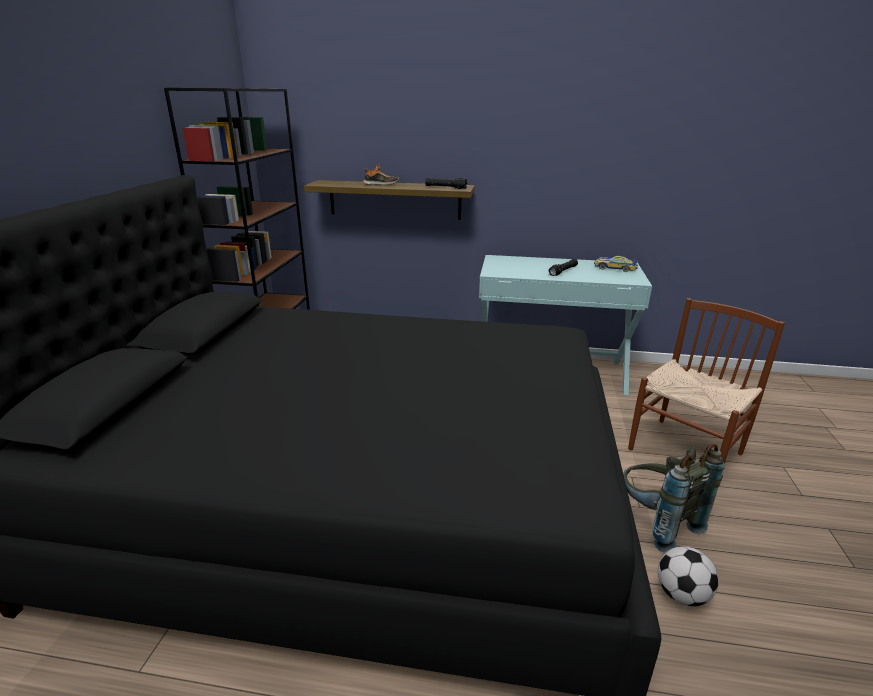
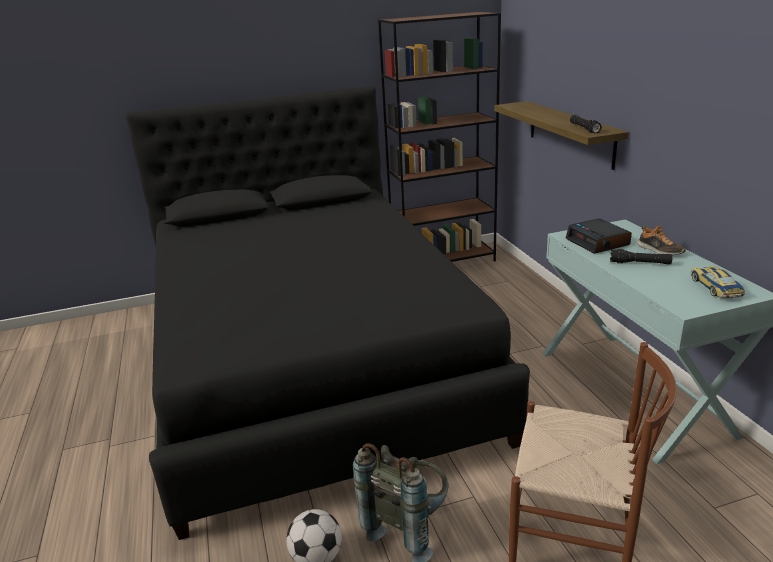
camera: 65 degrees right, 0 degrees up
(381, 184) = (550, 114): shoe -> shoe (659, 250)
(516, 270) = (598, 242): none -> alarm clock

